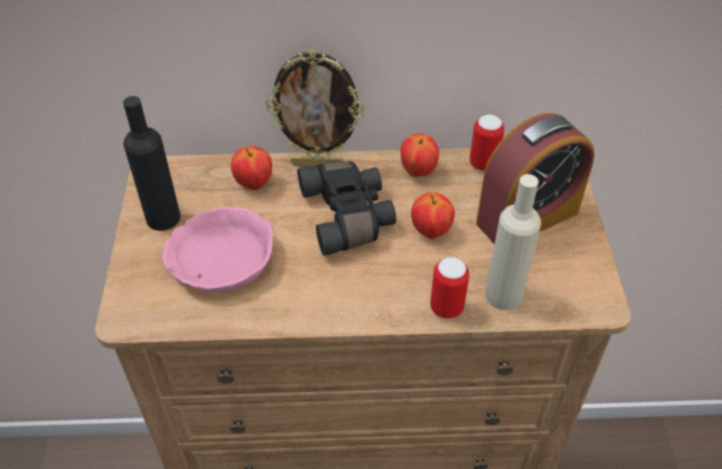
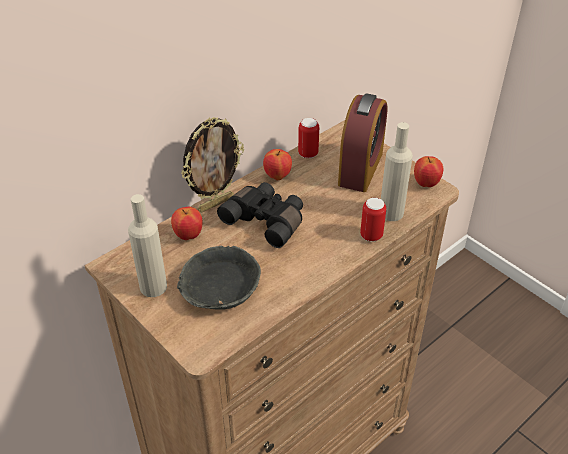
camera: 40 degrees left, 5 degrees down
(163, 218) = (153, 287): black bottle -> beige bottle
(220, 259) = (219, 287): pink bowl -> grey bowl
(431, 231) = (320, 203): apple -> apple (426, 183)

